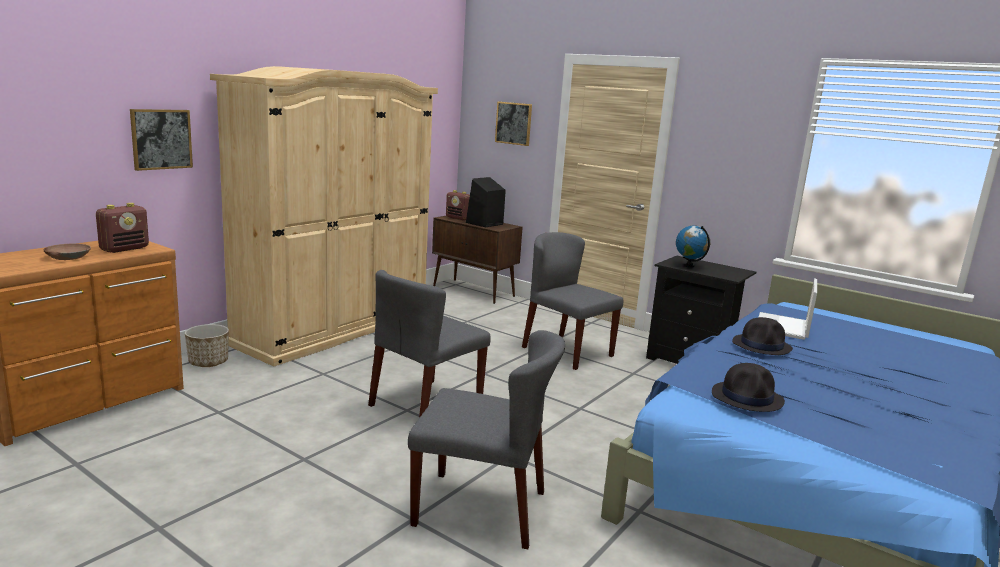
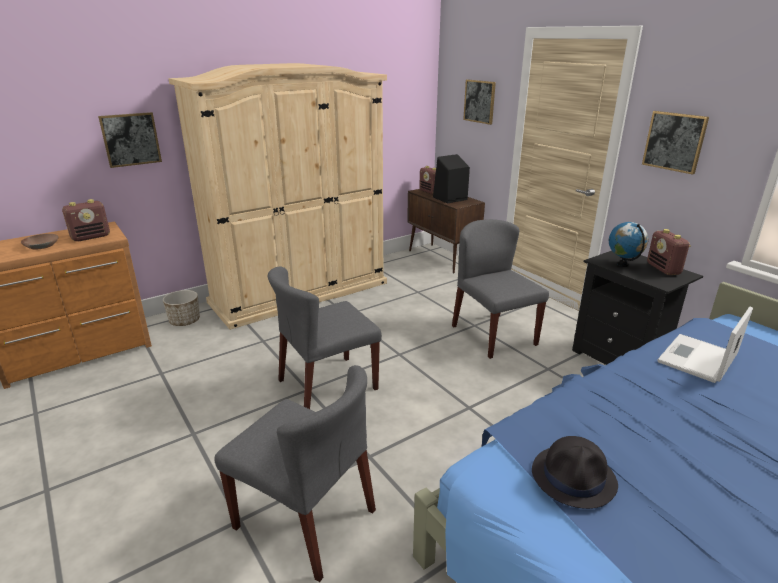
camera: 20 degrees right, 10 degrees up
(716, 156) = (674, 141): none -> picture
(724, 268) = (663, 269): none -> radio
(762, 346) = (649, 389): black hat -> none

